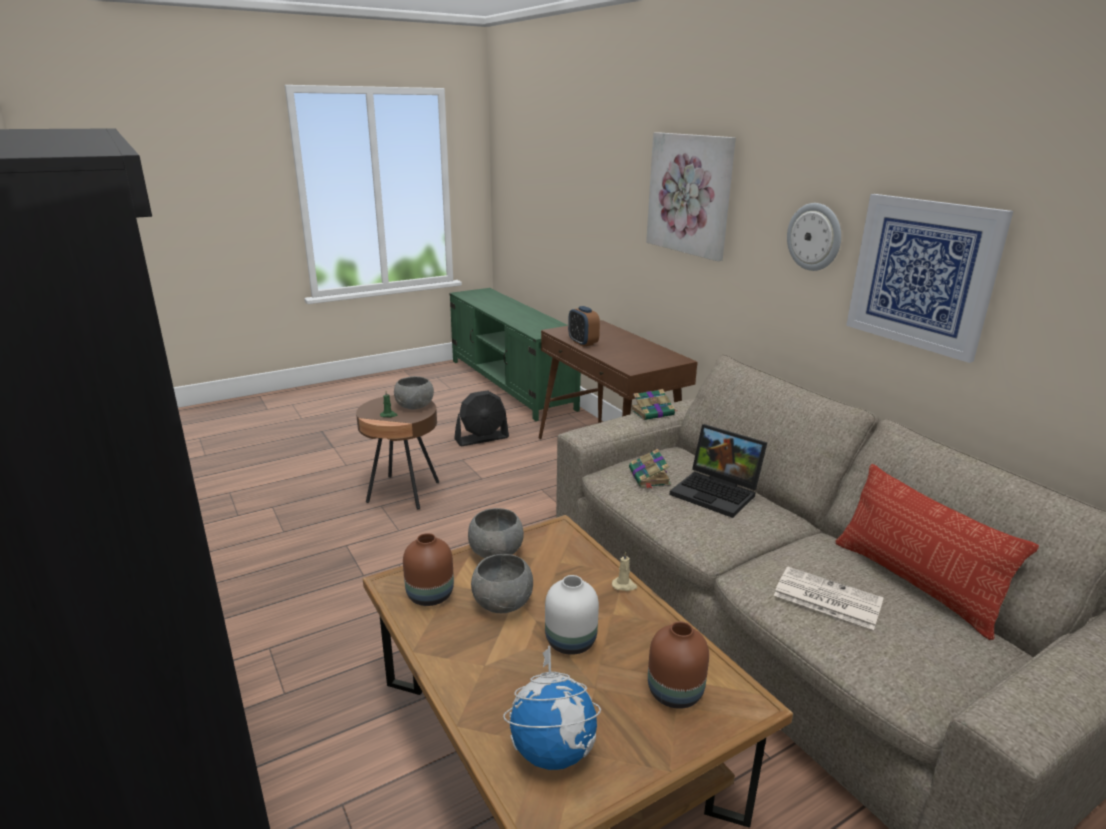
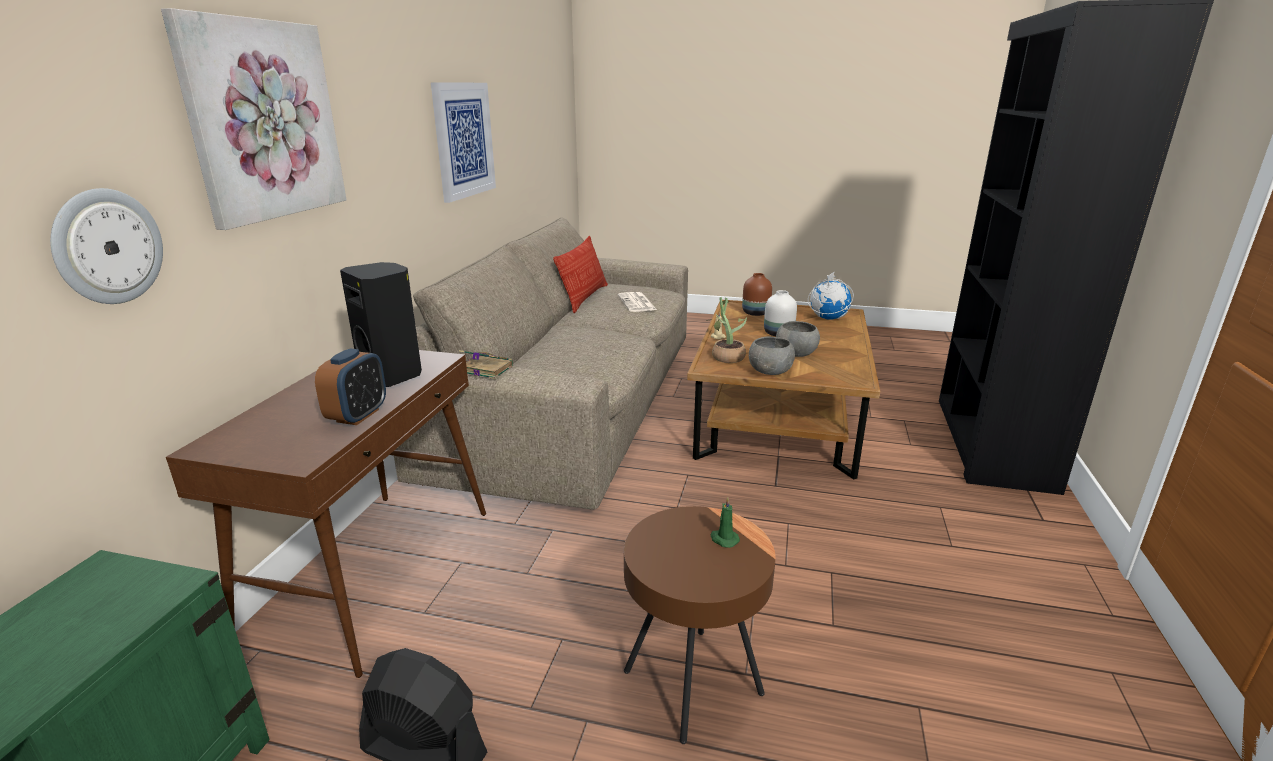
camera: 135 degrees left, 0 degrees up
(415, 406) = (664, 540): grey bowl -> none
(429, 595) = (838, 370): brown vase -> none
(567, 556) = (725, 356): none -> potted plant
(624, 356) = (393, 375): none -> black speaker
(649, 477) = (586, 364): book -> none
(718, 493) = (569, 342): laptop -> none
(814, 237) = (406, 134): wall clock -> wall clock (107, 247)

